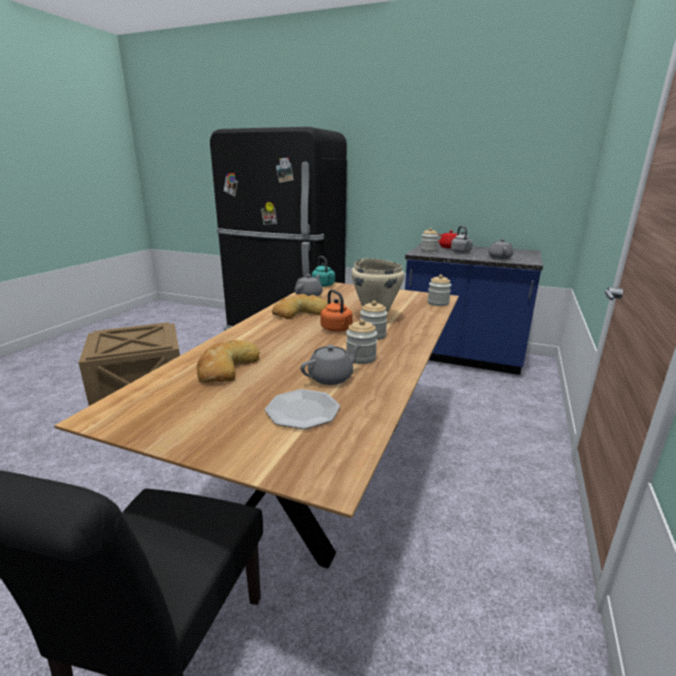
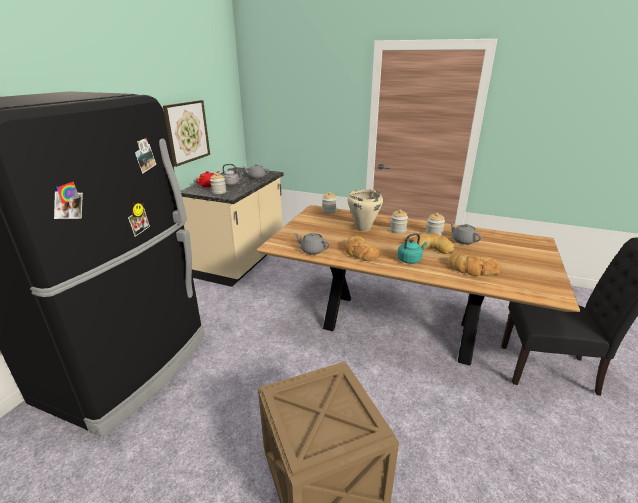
camera: 90 degrees left, 5 degrees up
(303, 410) = (501, 246): plate -> none
(308, 349) = (430, 247): none -> bread
(324, 285) = (278, 245): turquoise kettle -> turquoise kettle (410, 260)
(337, 329) = (391, 239): orange kettle -> none
(460, 185) = (187, 132): none -> picture
(461, 357) = (242, 262): blue counter -> beige counter

